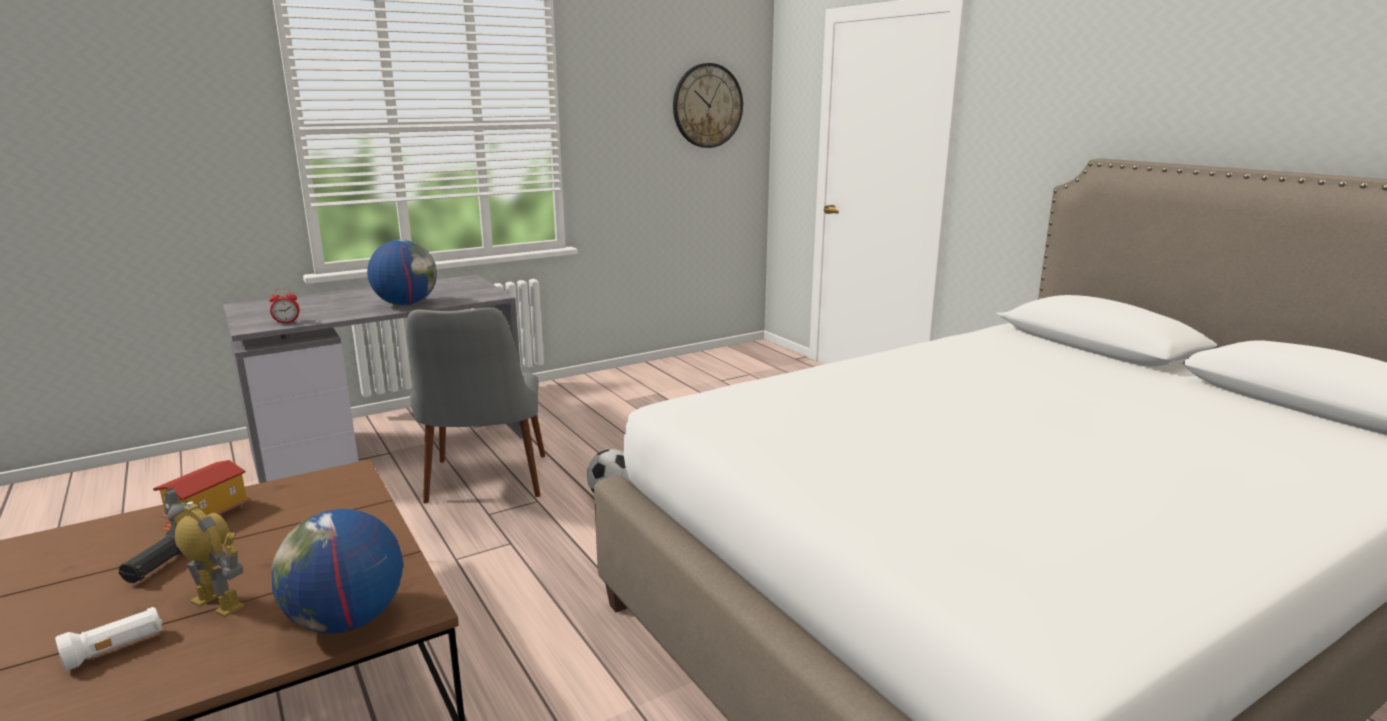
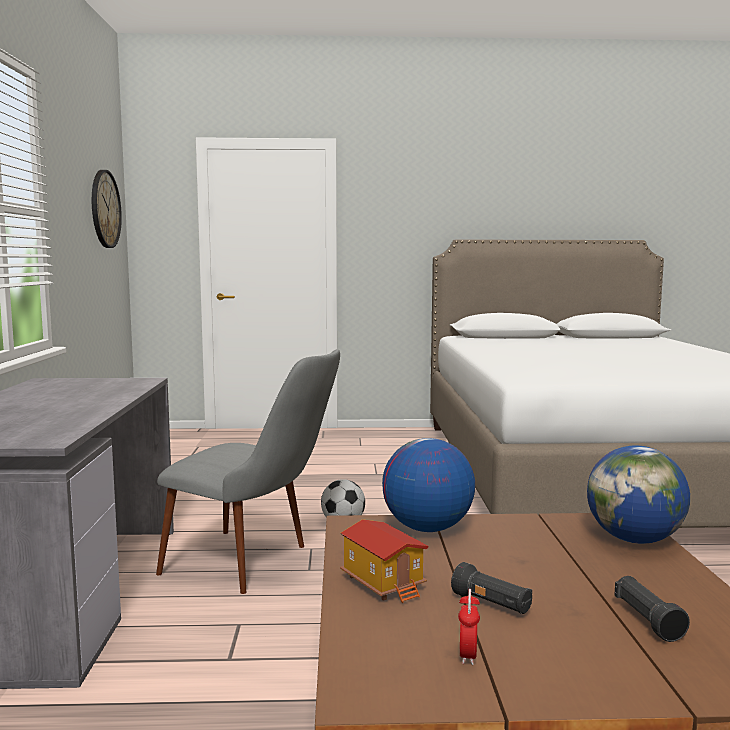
camera: 60 degrees left, 10 degrees down
(115, 650) = (647, 620): white flashlight -> black flashlight
(218, 603) = (583, 580): toy robot -> none
(287, 322) = (63, 429): alarm clock -> alarm clock (468, 655)
(406, 304) = (101, 398): globe -> globe (427, 528)

